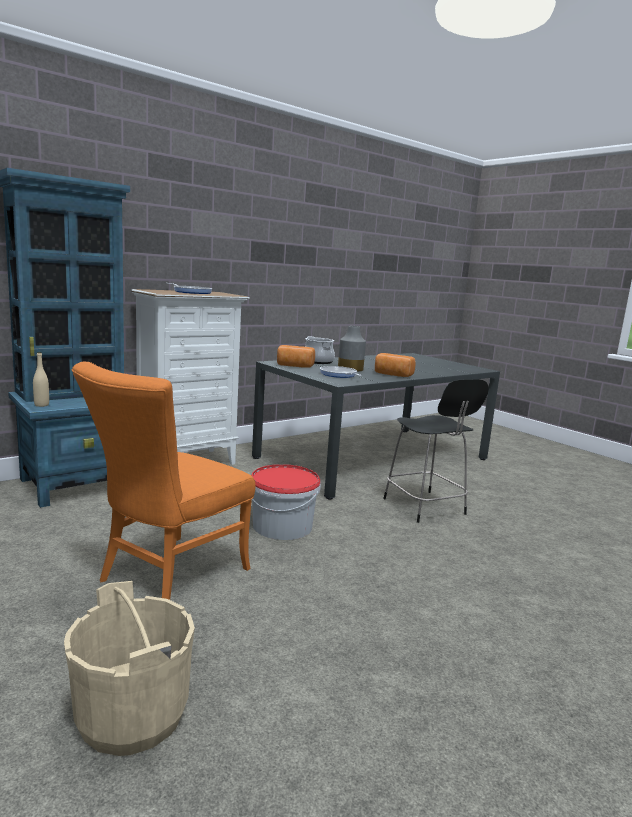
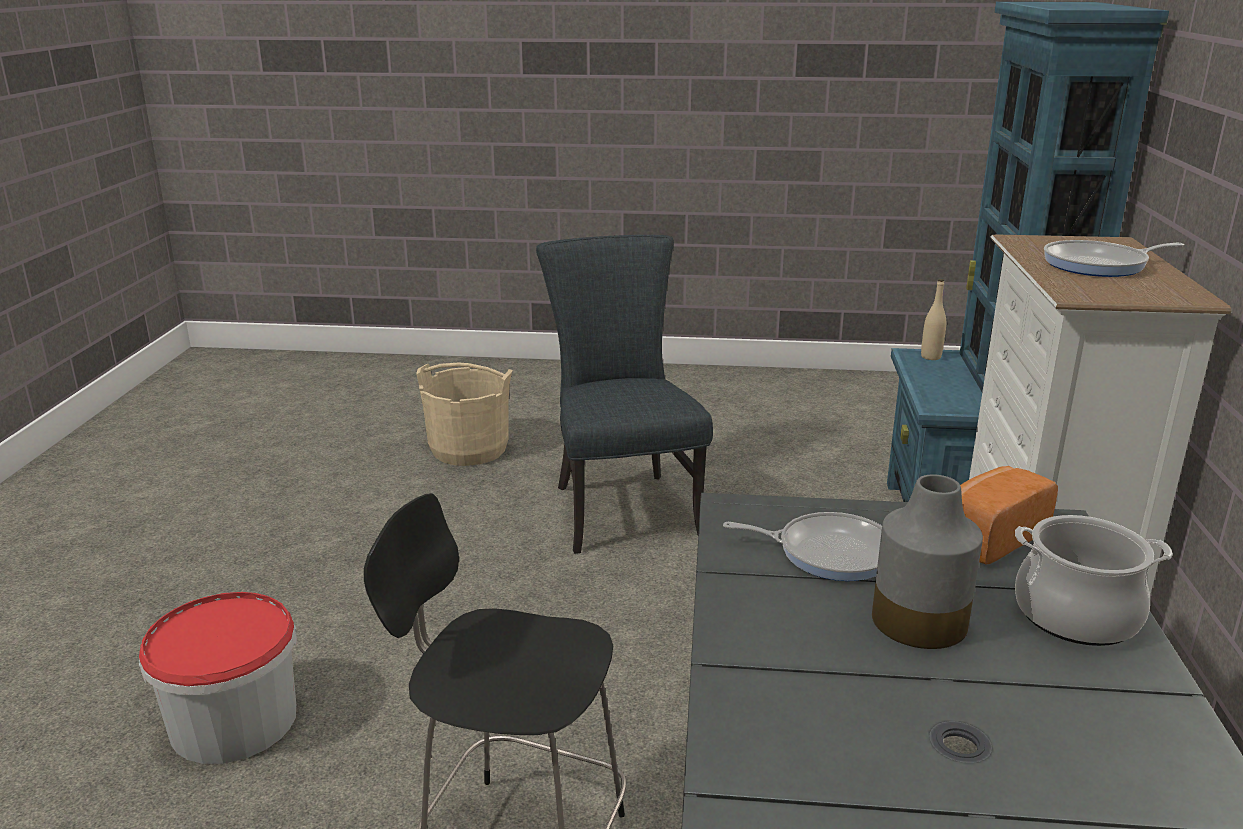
camera: 135 degrees right, 10 degrees up
(167, 577) = (621, 506): orange chair -> grey chair
(282, 525) = (650, 625): bucket -> bucket (234, 721)
(392, 375) = (780, 656): bread -> none

